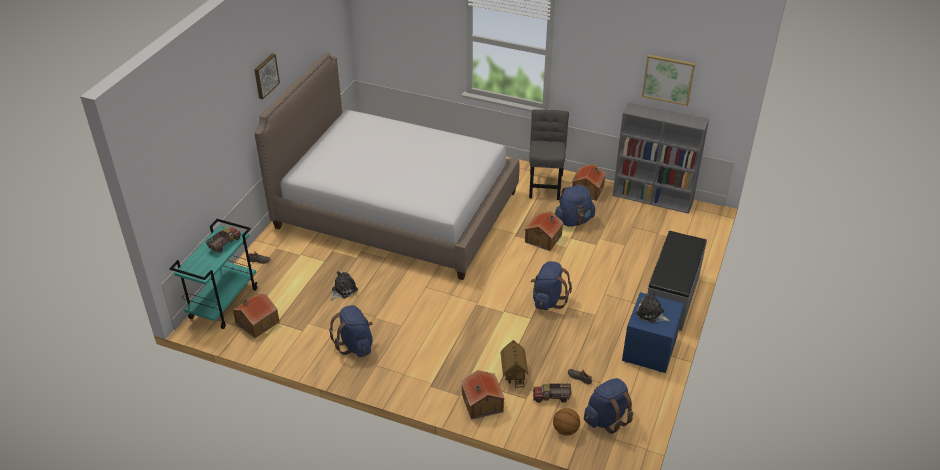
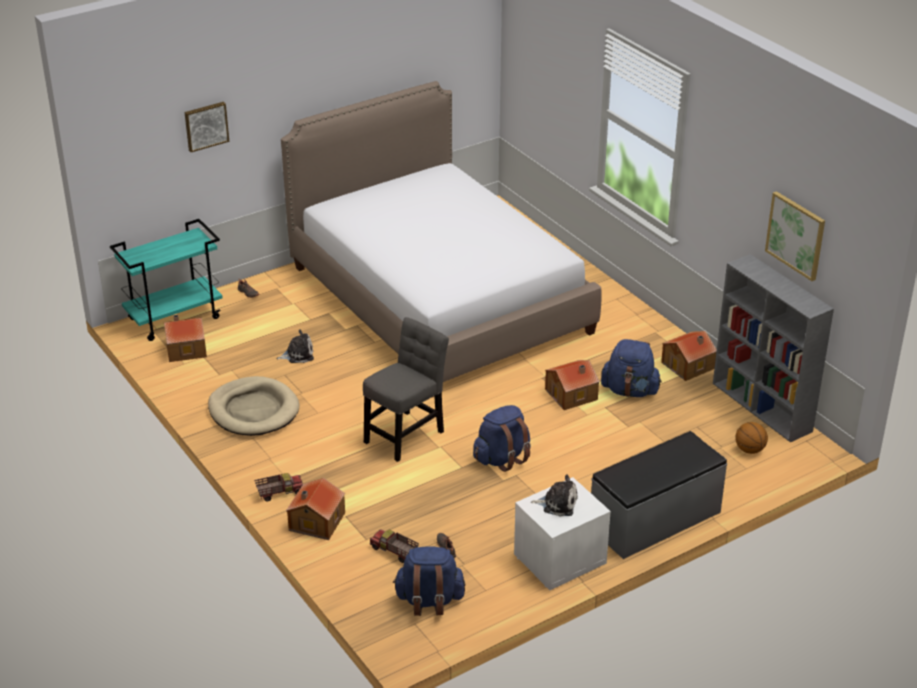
camera: 35 degrees right, 5 degrees down
(224, 244) = (185, 246): toy truck -> toy truck (280, 493)
(265, 75) = (321, 78): picture -> picture (206, 126)
(355, 345) = (253, 410): blue backpack -> beige dog bed
(514, 373) = (381, 510): toy house -> none
(545, 184) = (642, 339): grey chair -> grey chair (406, 434)
(565, 430) = (372, 588): basketball -> basketball (749, 450)
(650, 350) = (560, 560): blue nightstand -> white nightstand
(651, 314) = (557, 503): plush toy -> plush toy turned 120 degrees clockwise

